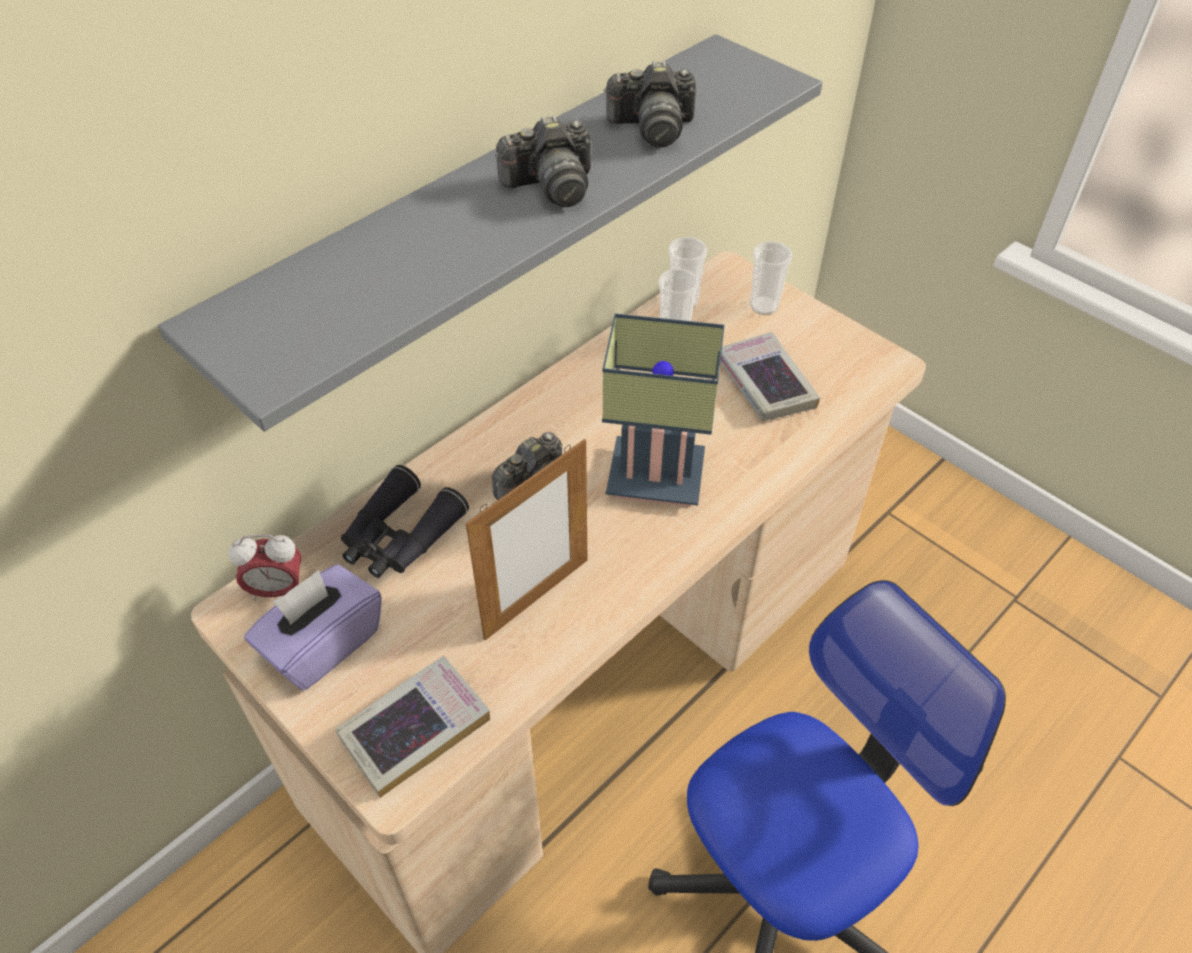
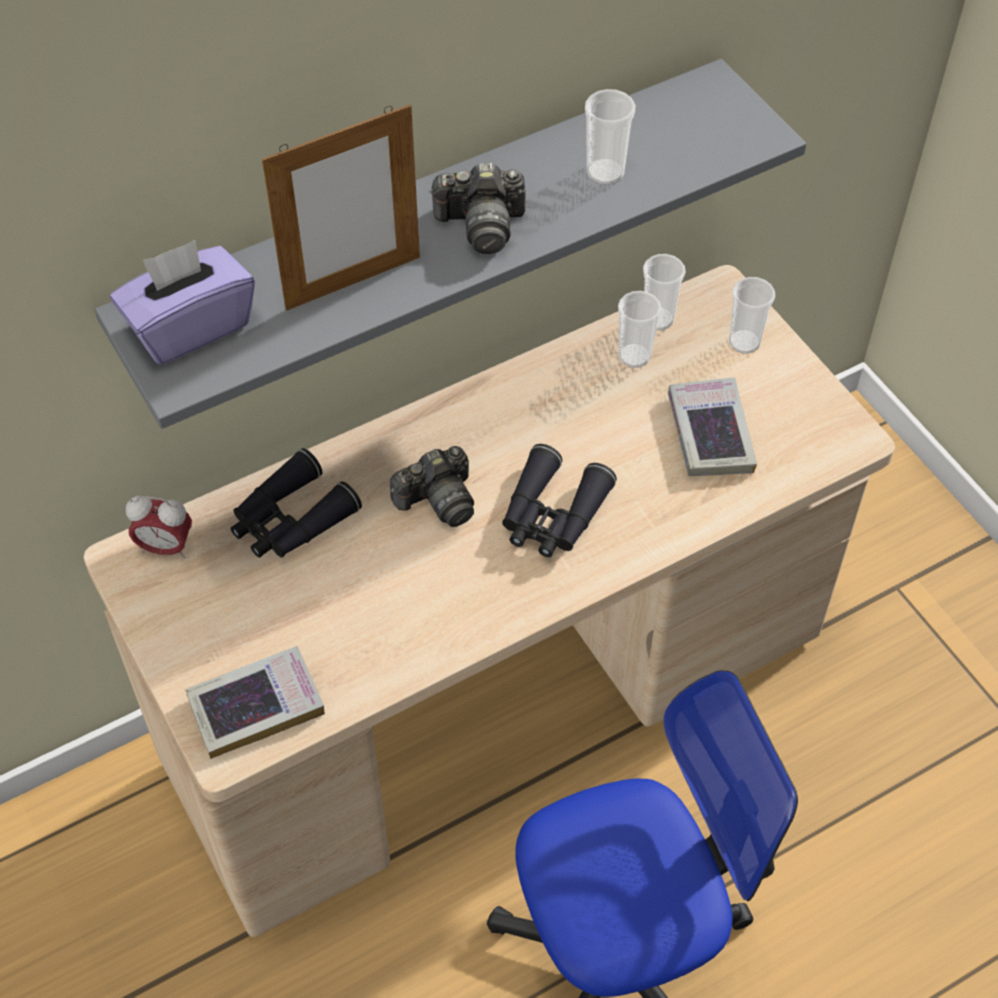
camera: 15 degrees right, 5 degrees up
(323, 644) = (194, 609): purple tissue box -> purple tissue box (190, 326)
(536, 598) = (401, 610): picture frame -> picture frame (353, 282)
(651, 480) = (552, 515): table lamp -> black binoculars
(652, 128) = (605, 172): camera -> cup

